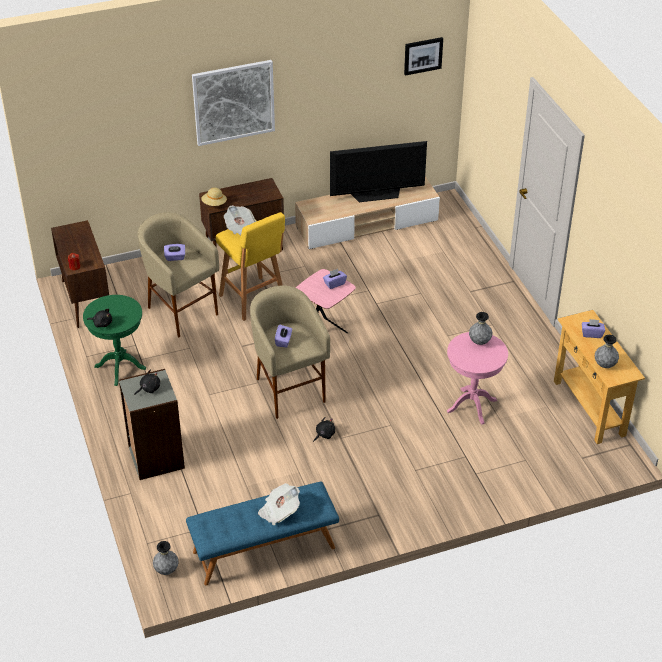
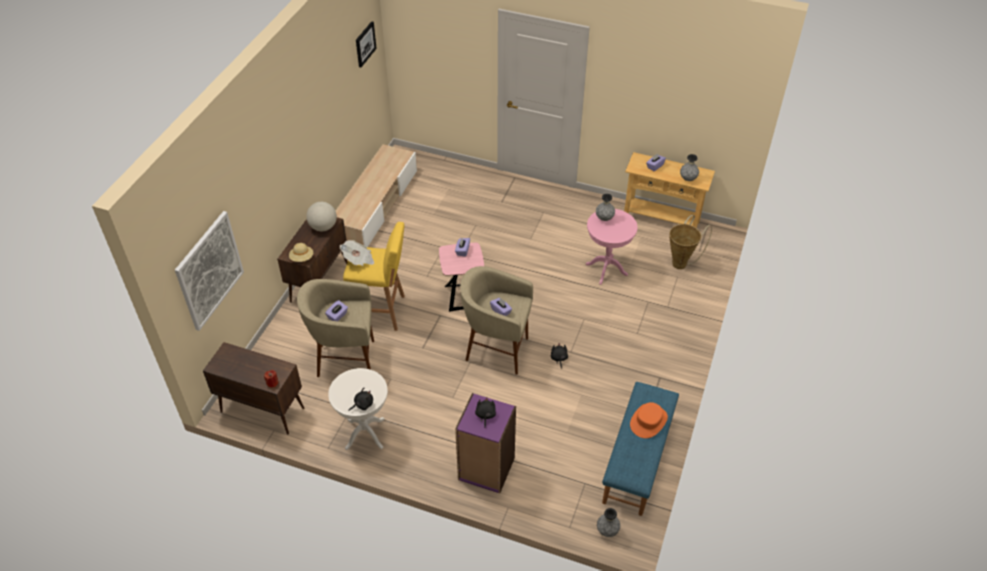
camera: 50 degrees left, 5 degrees up
(120, 367) = (365, 433): green side table -> white side table
(155, 457) = (486, 469): grey bookcase -> purple bookcase
(233, 102) = (278, 160): picture -> picture (209, 270)
(260, 194) = (323, 227): none -> globe
(279, 511) = (648, 421): newspaper -> orange hat
(377, 195) = (374, 178): television -> none
(548, 453) = (681, 262): none -> basket

